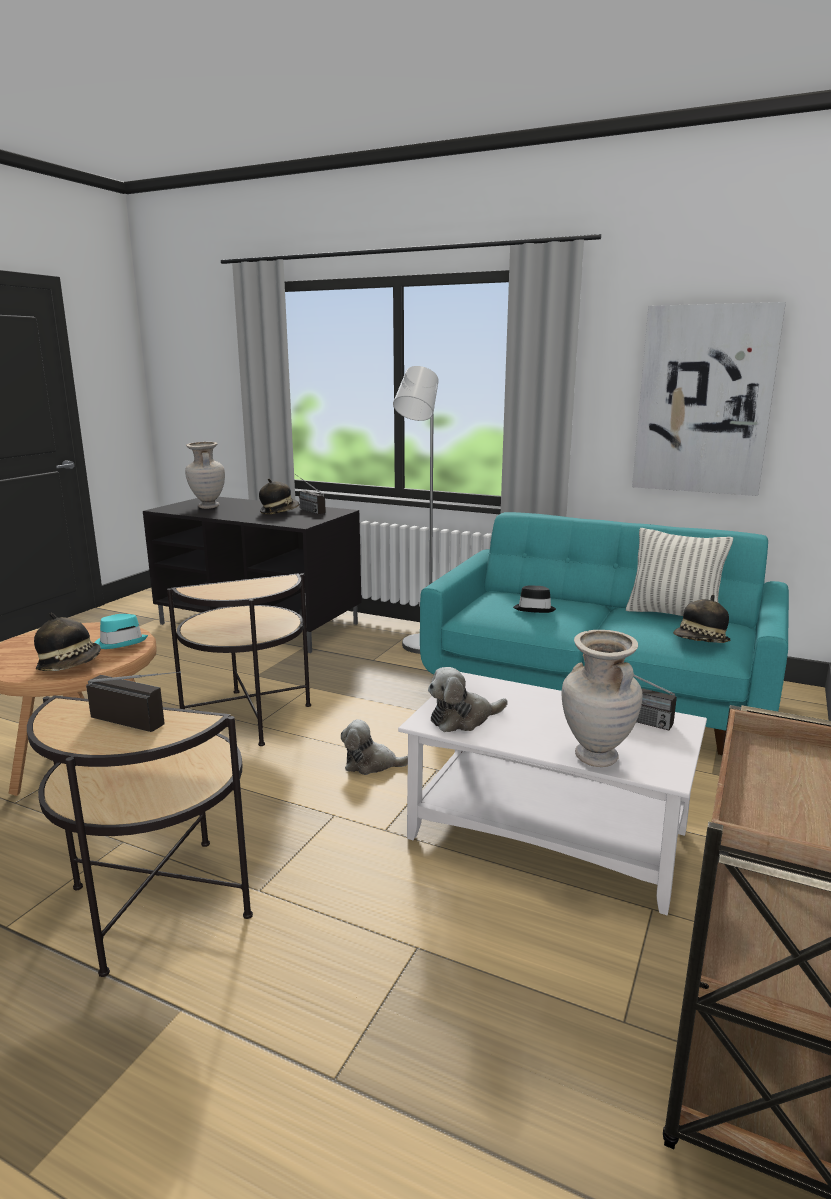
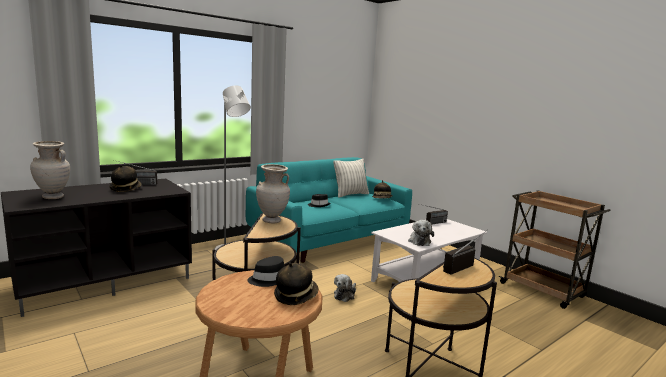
camera: 65 degrees left, 5 degrees down
(120, 642) = (268, 279): turquoise hat -> black hat
(595, 758) = (460, 234): beige vase -> beige vase (272, 221)
(704, 400) = (324, 104): picture -> none

